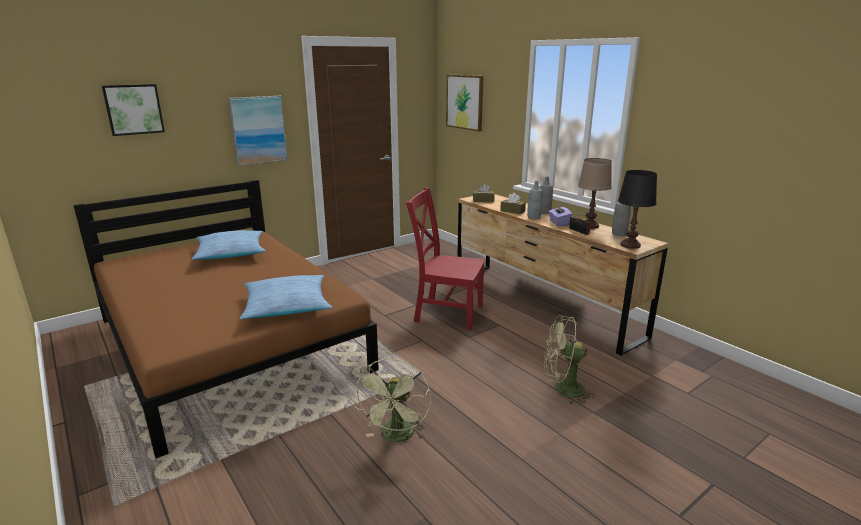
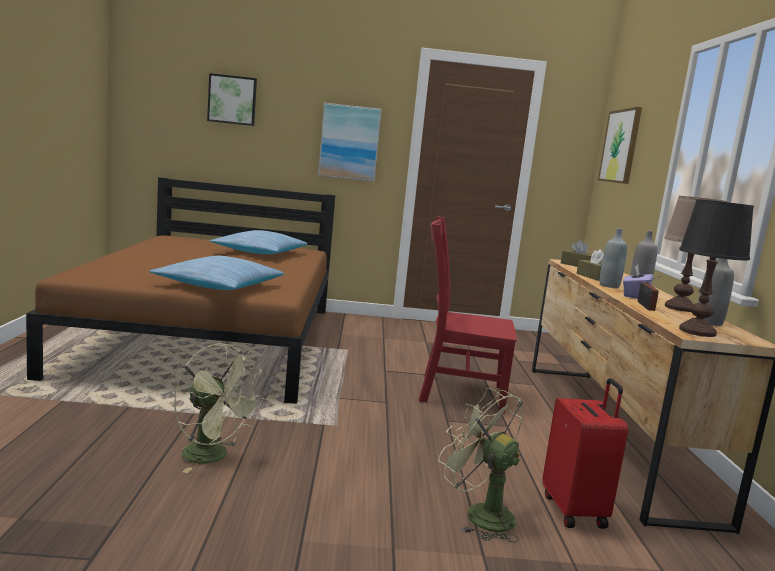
camera: 35 degrees right, 10 degrees down
(396, 437) = (213, 457): green fan -> green fan turned 105 degrees counterclockwise
(445, 313) = (457, 392): red chair -> red chair turned 45 degrees counterclockwise
(591, 363) = (575, 511): none -> red suitcase

